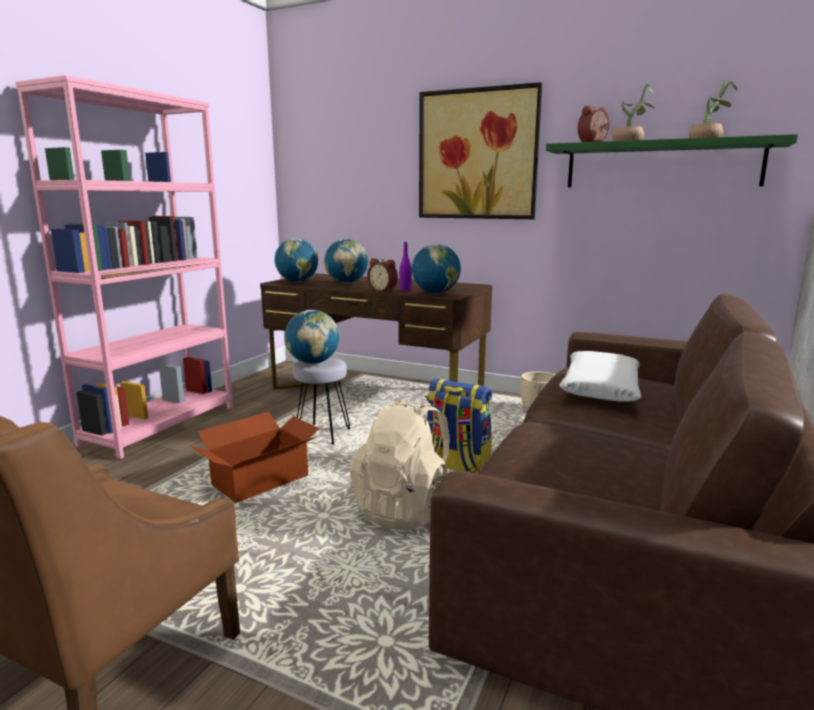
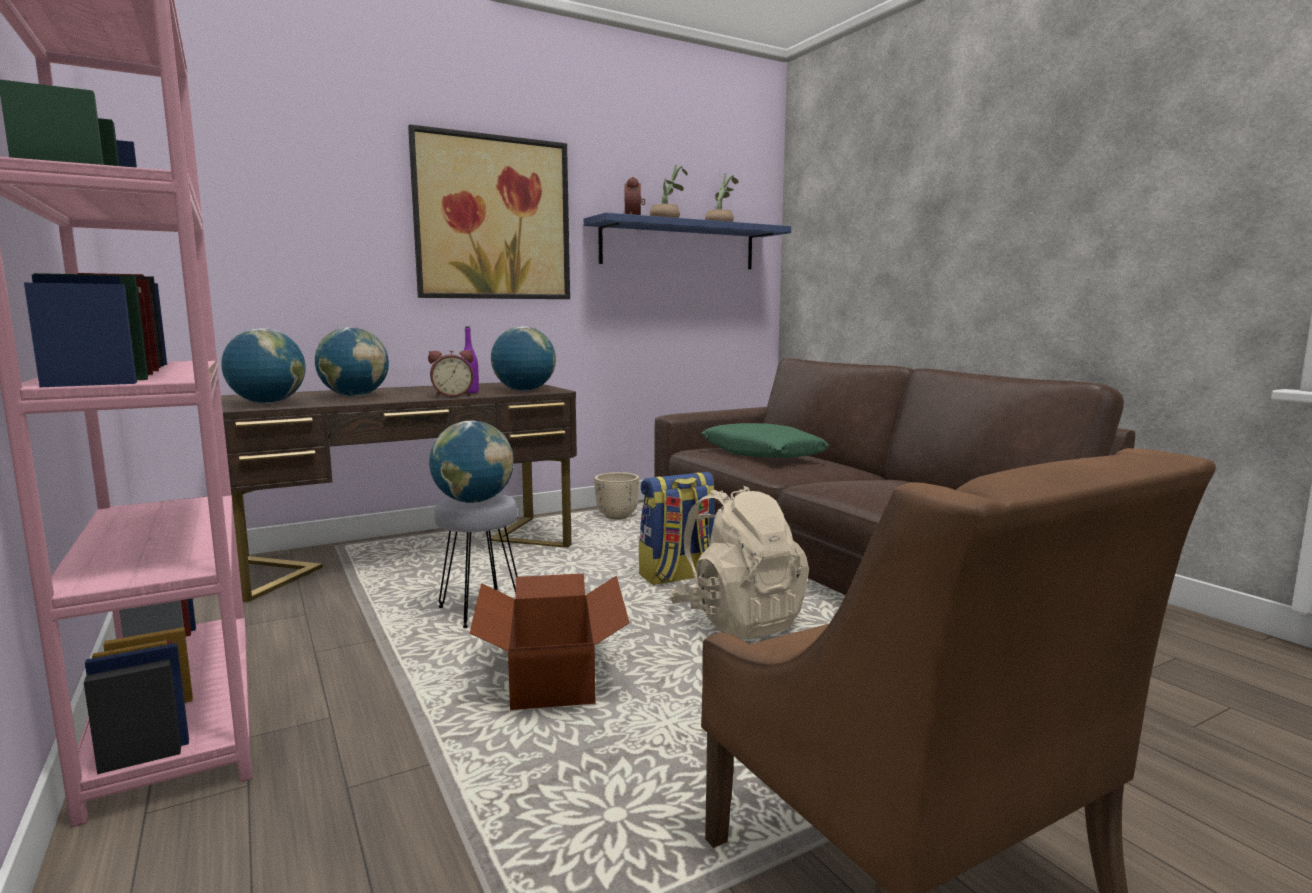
camera: 55 degrees left, 5 degrees down
(600, 388) = (762, 454): white pillow -> green pillow
(661, 165) = (679, 245): green shelf -> blue shelf

